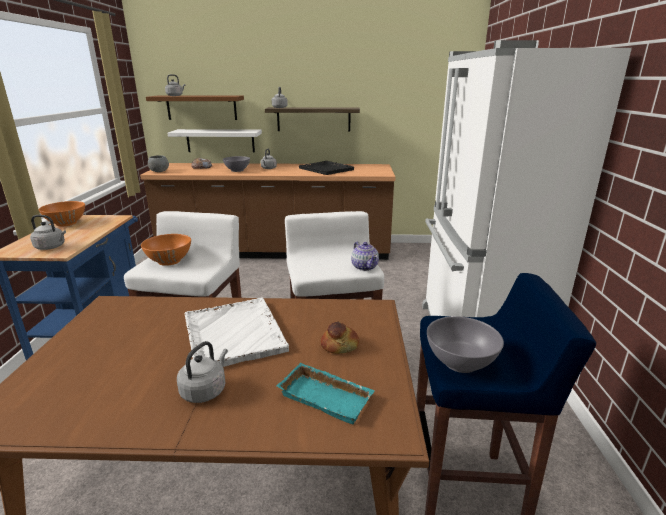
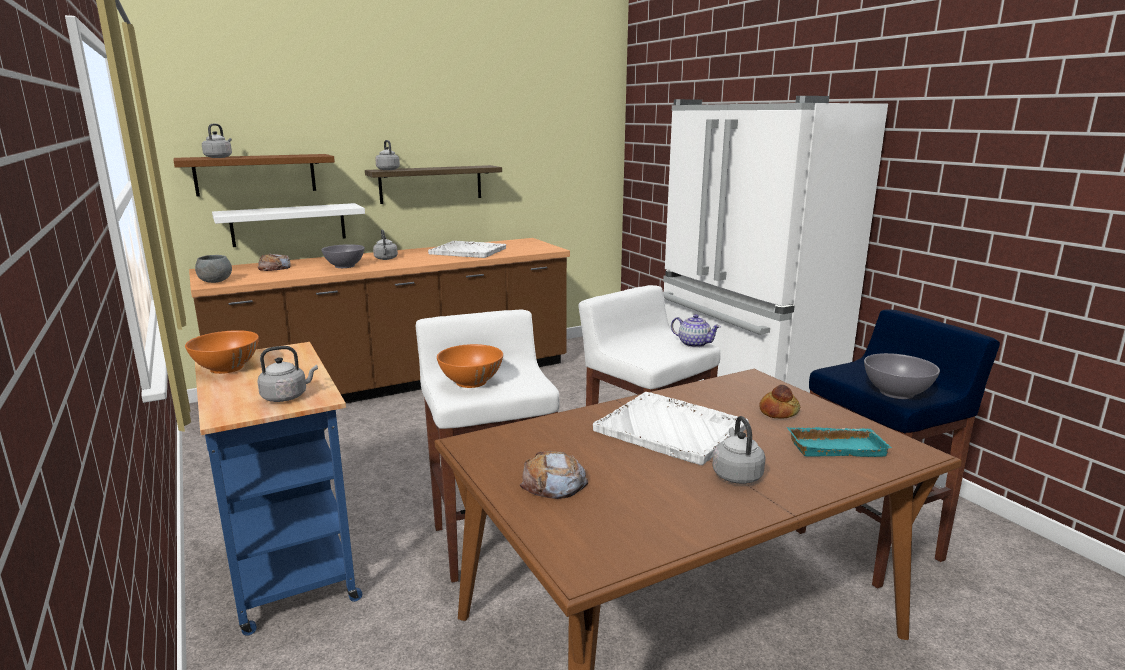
camera: 30 degrees left, 5 degrees down
(91, 350) = (553, 483): none -> bread
(326, 169) = (468, 251): black tray -> white tray

